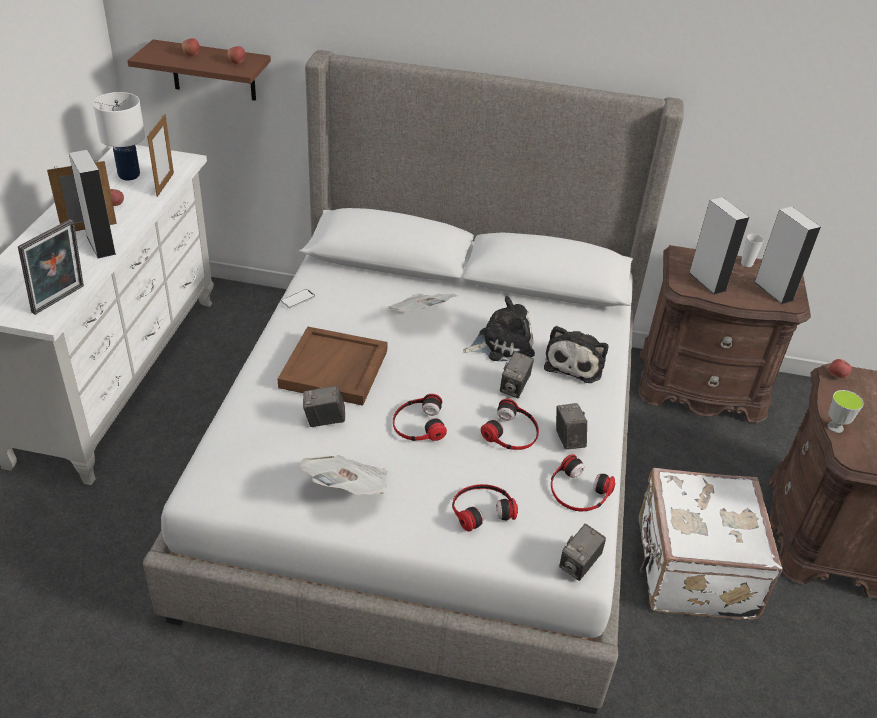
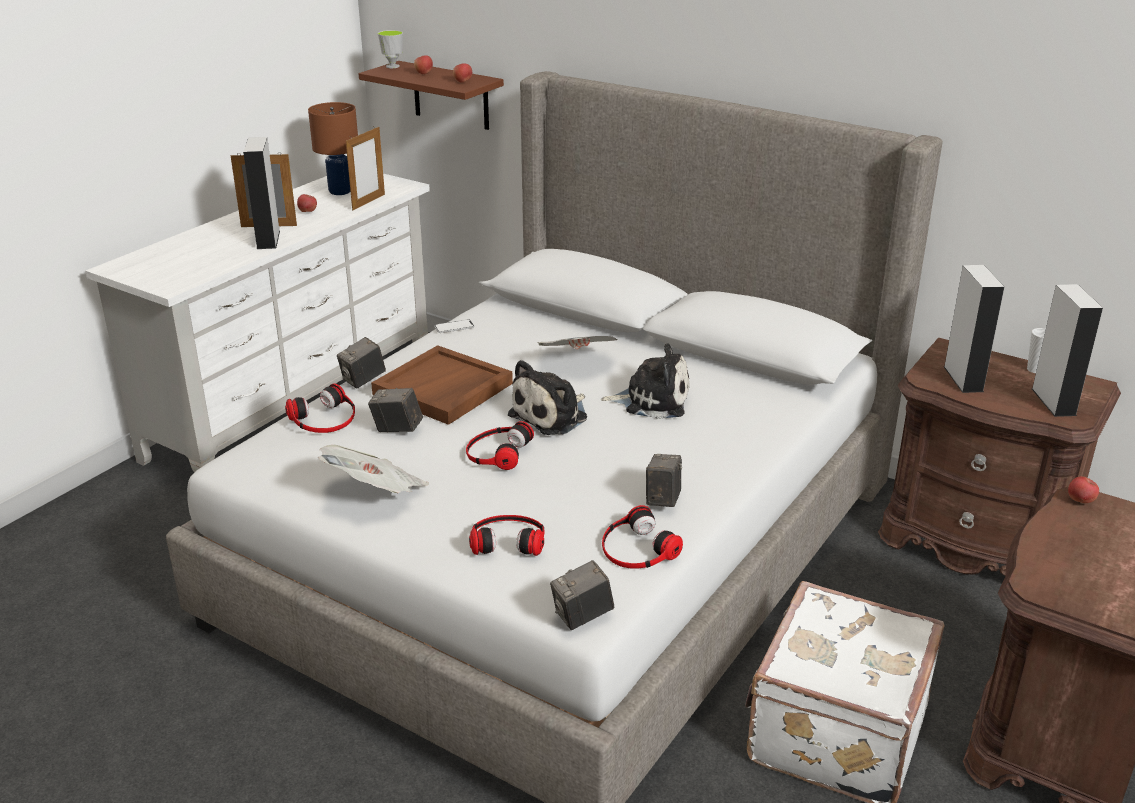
camera: 25 degrees right, 10 degrees down
(61, 300) = (196, 275): picture frame -> none
(130, 176) = (341, 192): white table lamp -> brown table lamp
(512, 432) = (600, 480): headphones -> headphones (324, 418)
(514, 388) = (634, 441): camera -> camera (363, 380)
(575, 363) = (729, 432): plush toy -> plush toy (552, 416)
(835, 427) = (1033, 552): cup -> cup (392, 66)

